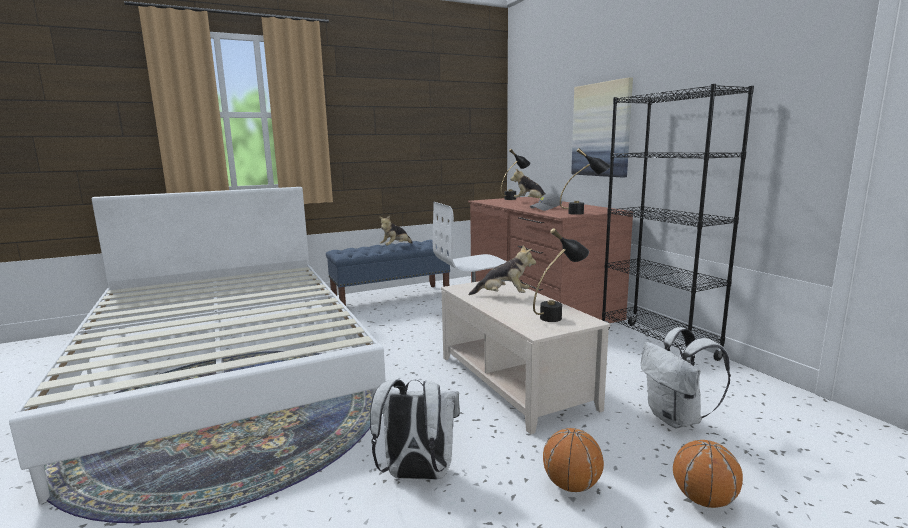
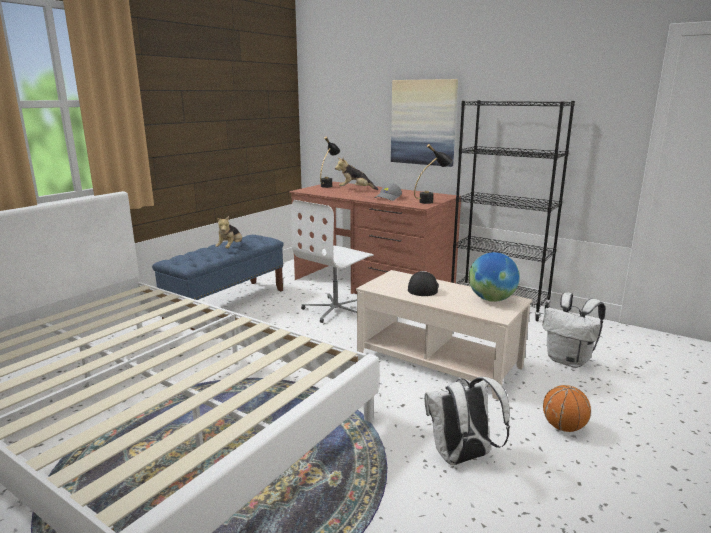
camera: 30 degrees left, 5 degrees up
(503, 296) = (423, 288): plush toy -> cap
(558, 316) = (491, 299): black table lamp -> globe
(703, 500) = (636, 410): basketball -> none

